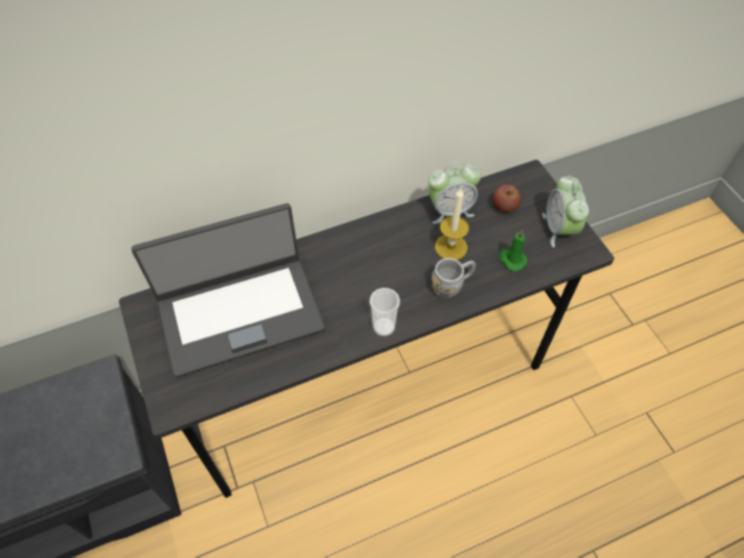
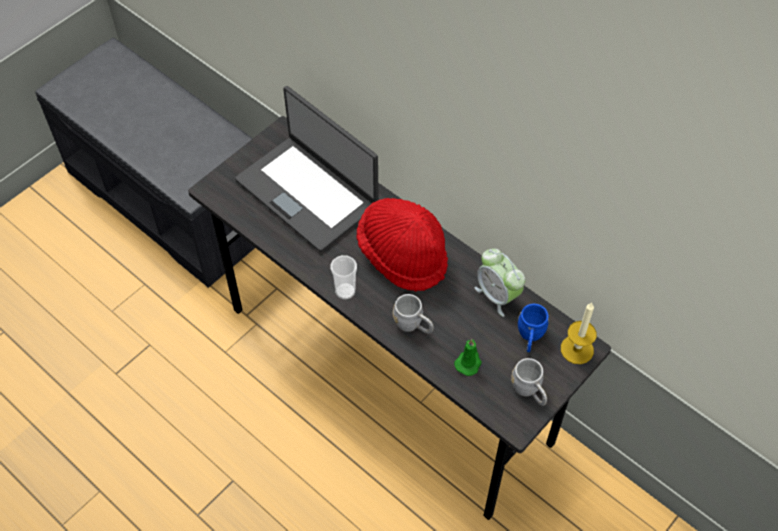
camera: 65 degrees right, 0 degrees up
(367, 262) = (403, 255): none -> red hat
(451, 247) = (455, 310): candle -> candle (577, 349)
(504, 206) = (530, 337): apple -> blue mug
(559, 229) = (529, 392): alarm clock -> grey mug

